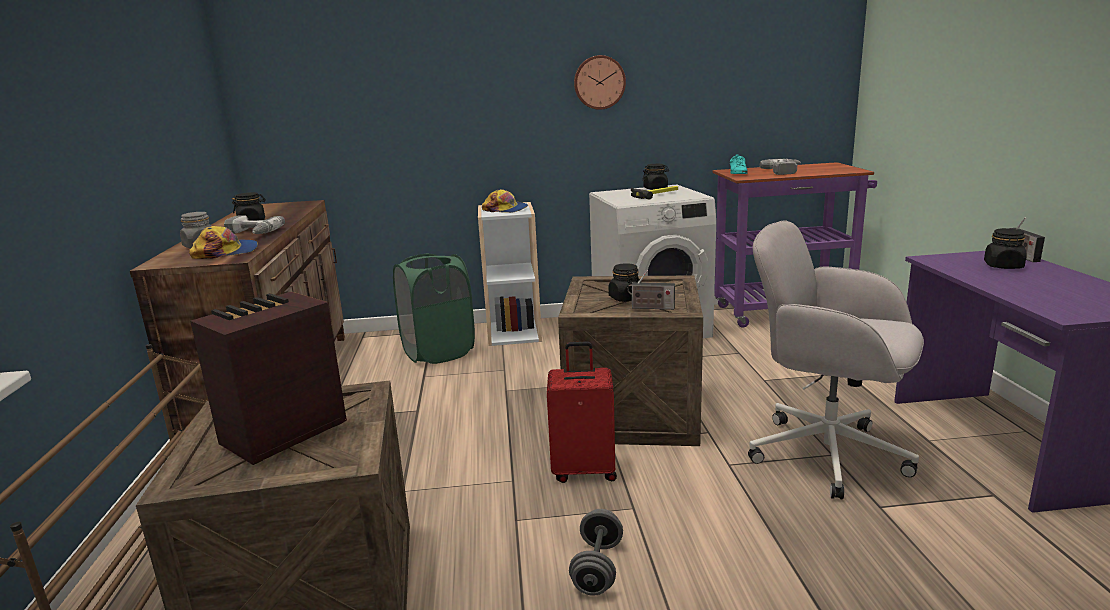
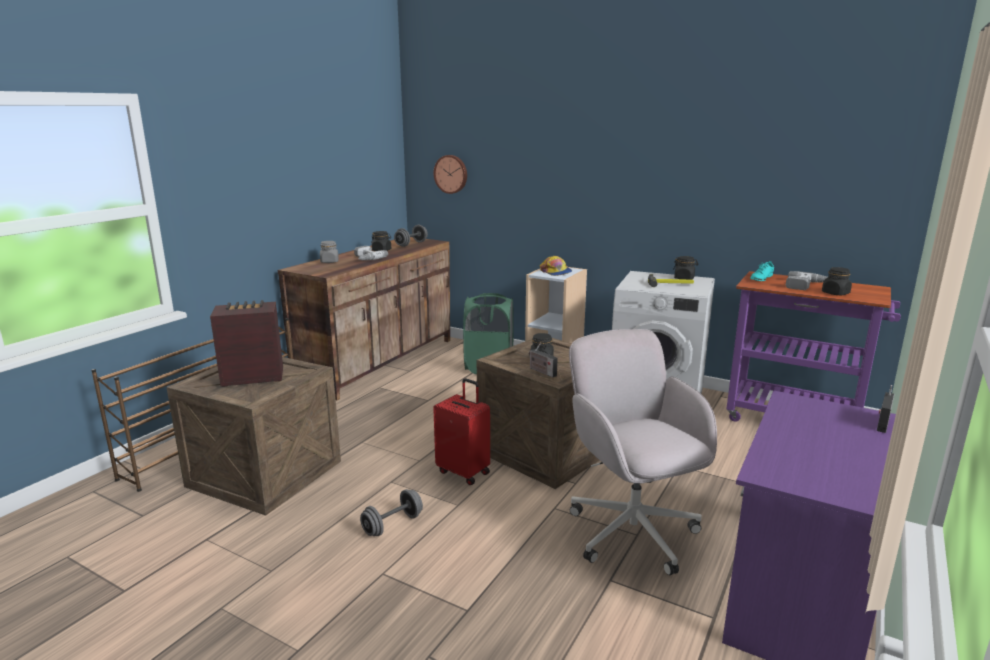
camera: 35 degrees right, 0 degrees up
(226, 252) = (331, 268): cap -> none
(278, 210) = (411, 244): none -> grey dumbbell
(599, 82) = (654, 180): wall clock -> wall clock (451, 174)
(1003, 266) = (836, 424): black jar -> black jar (835, 293)

